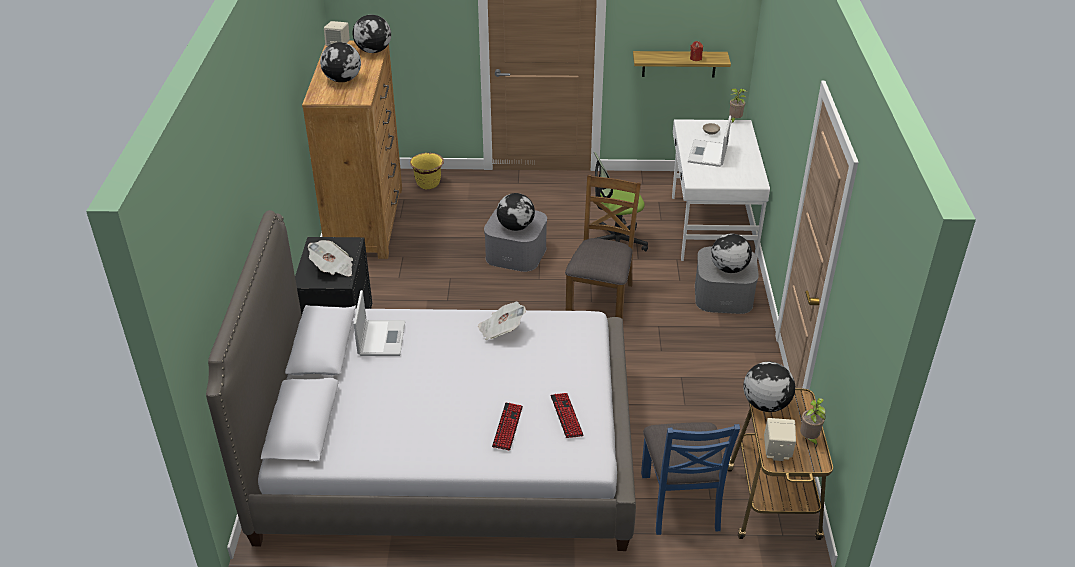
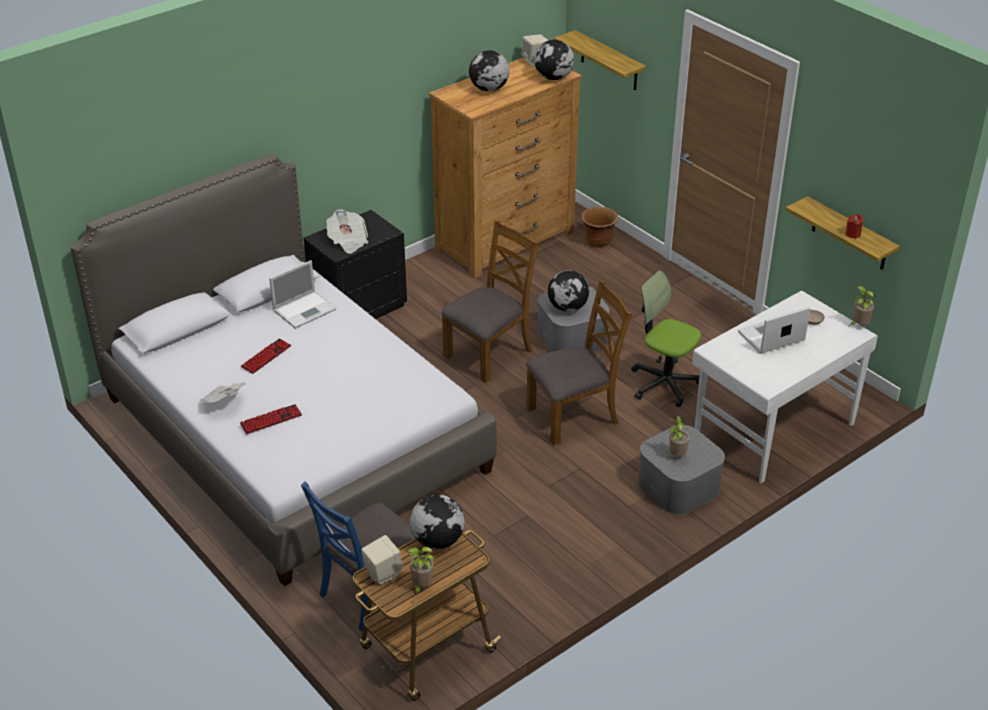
camera: 50 degrees right, 0 degrees up
(389, 23) = (609, 61): none -> shelf
(428, 184) = (598, 241): yellow planter -> brown planter
(483, 298) = (489, 353): none -> brown chair
(501, 330) = (382, 359): newspaper -> newspaper (224, 402)
(566, 416) = (315, 443): keyboard -> keyboard (266, 357)
(728, 269) = (676, 456): globe -> potted plant

